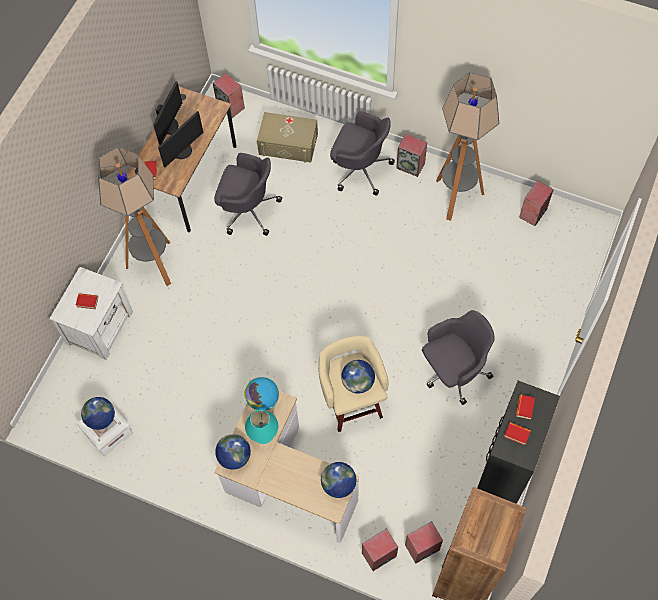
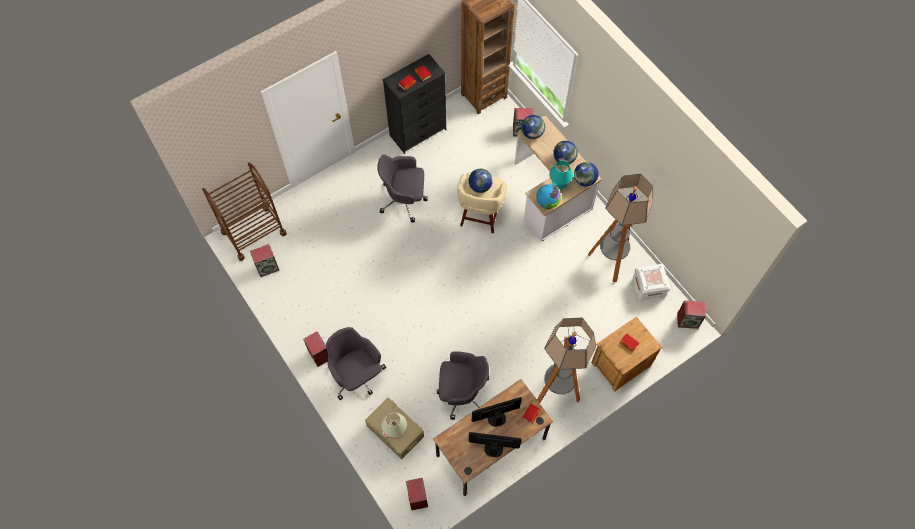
camera: 150 degrees left, 0 degrees up
(100, 326) = (620, 364): white nightstand -> brown nightstand
(101, 418) = (652, 279): globe -> globe (564, 159)
(169, 126) = (493, 447): monitor -> monitor turned 45 degrees clockwise
(248, 209) = (462, 392): grey office chair -> grey office chair turned 135 degrees clockwise
(282, 127) = (395, 429): none -> beige table lamp
(422, 548) = (495, 121): speaker -> speaker (687, 320)
(456, 197) = (308, 310): floor lamp -> floor lamp (610, 261)
(580, 238) = (253, 233): none -> brown cart

